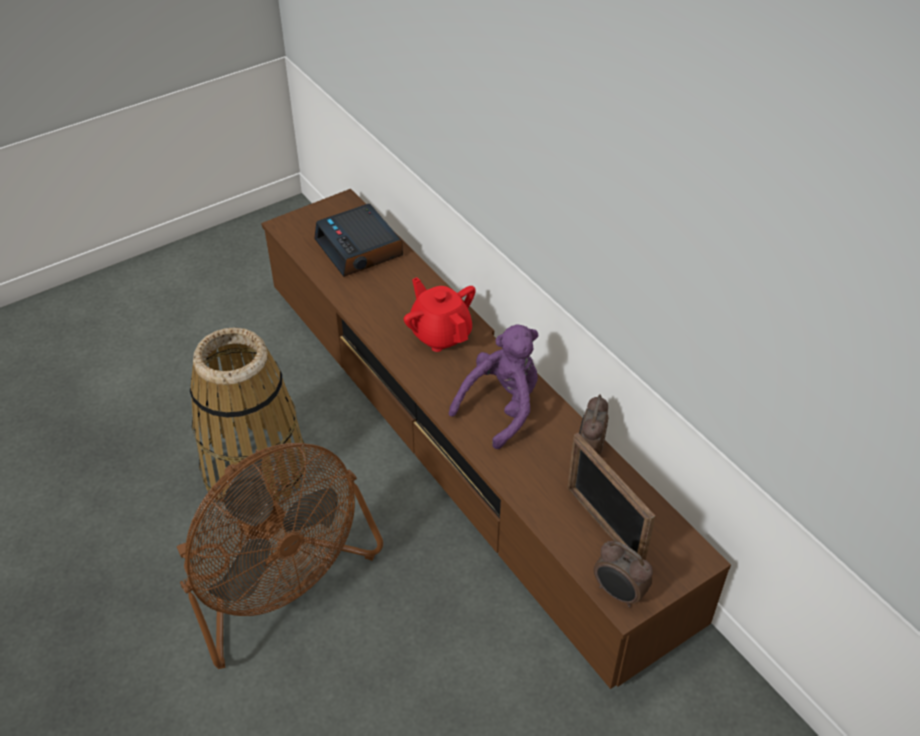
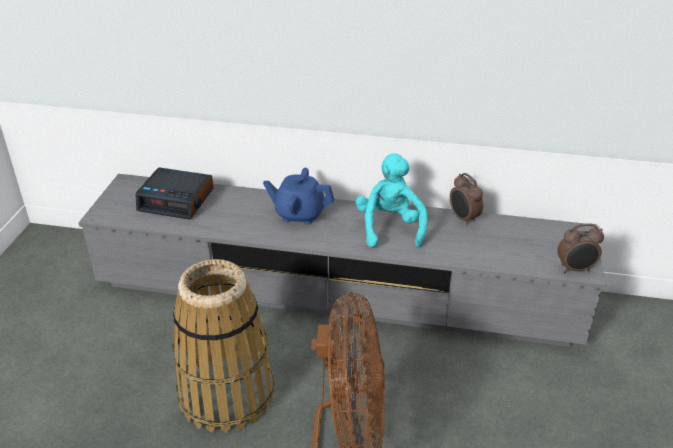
camera: 45 degrees left, 10 degrees down
(440, 334) = (299, 214): red teapot -> blue teapot
(461, 441) = (336, 292): brown tv stand -> grey tv stand
(501, 407) = (390, 227): purple plush toy -> turquoise plush toy
(603, 526) = (523, 246): picture frame -> none

